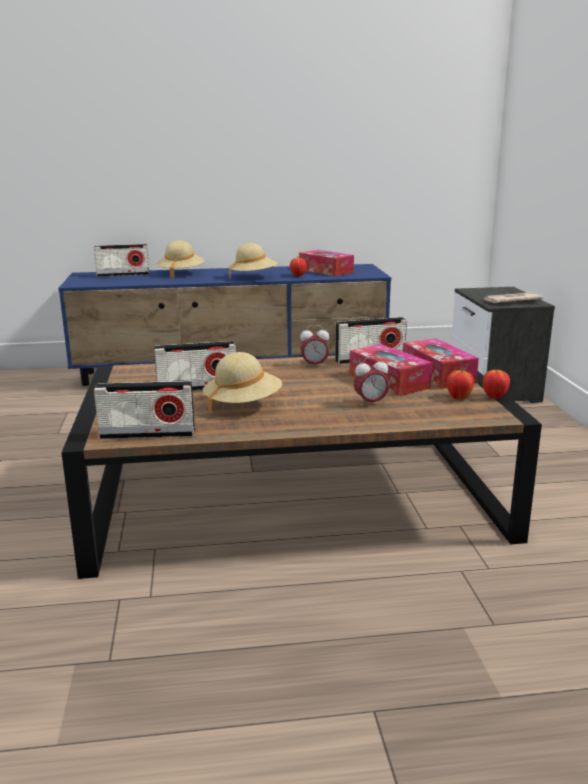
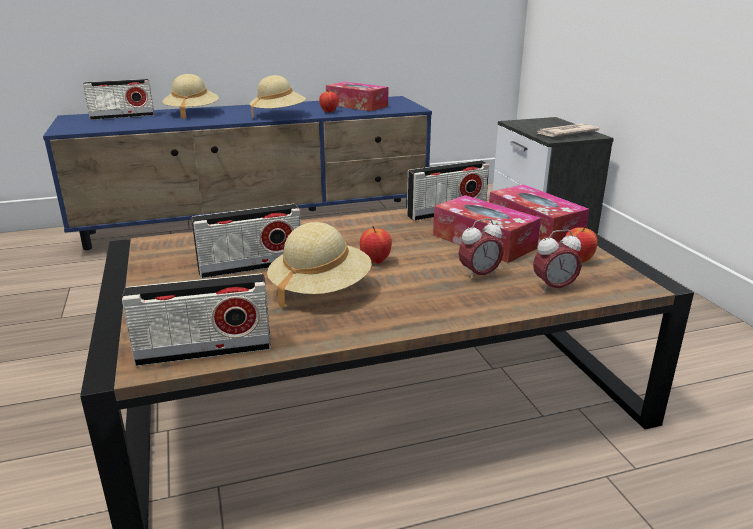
camera: 10 degrees left, 5 degrees up
(314, 365) = (386, 224): alarm clock -> alarm clock (554, 288)
(494, 397) = (617, 256): apple -> apple (375, 261)

